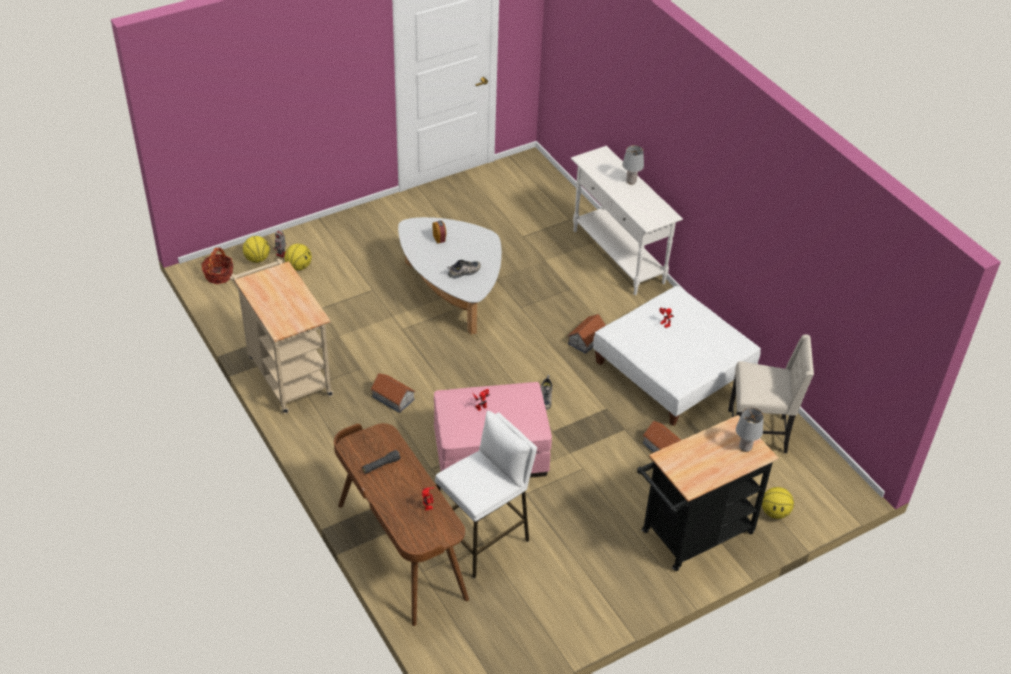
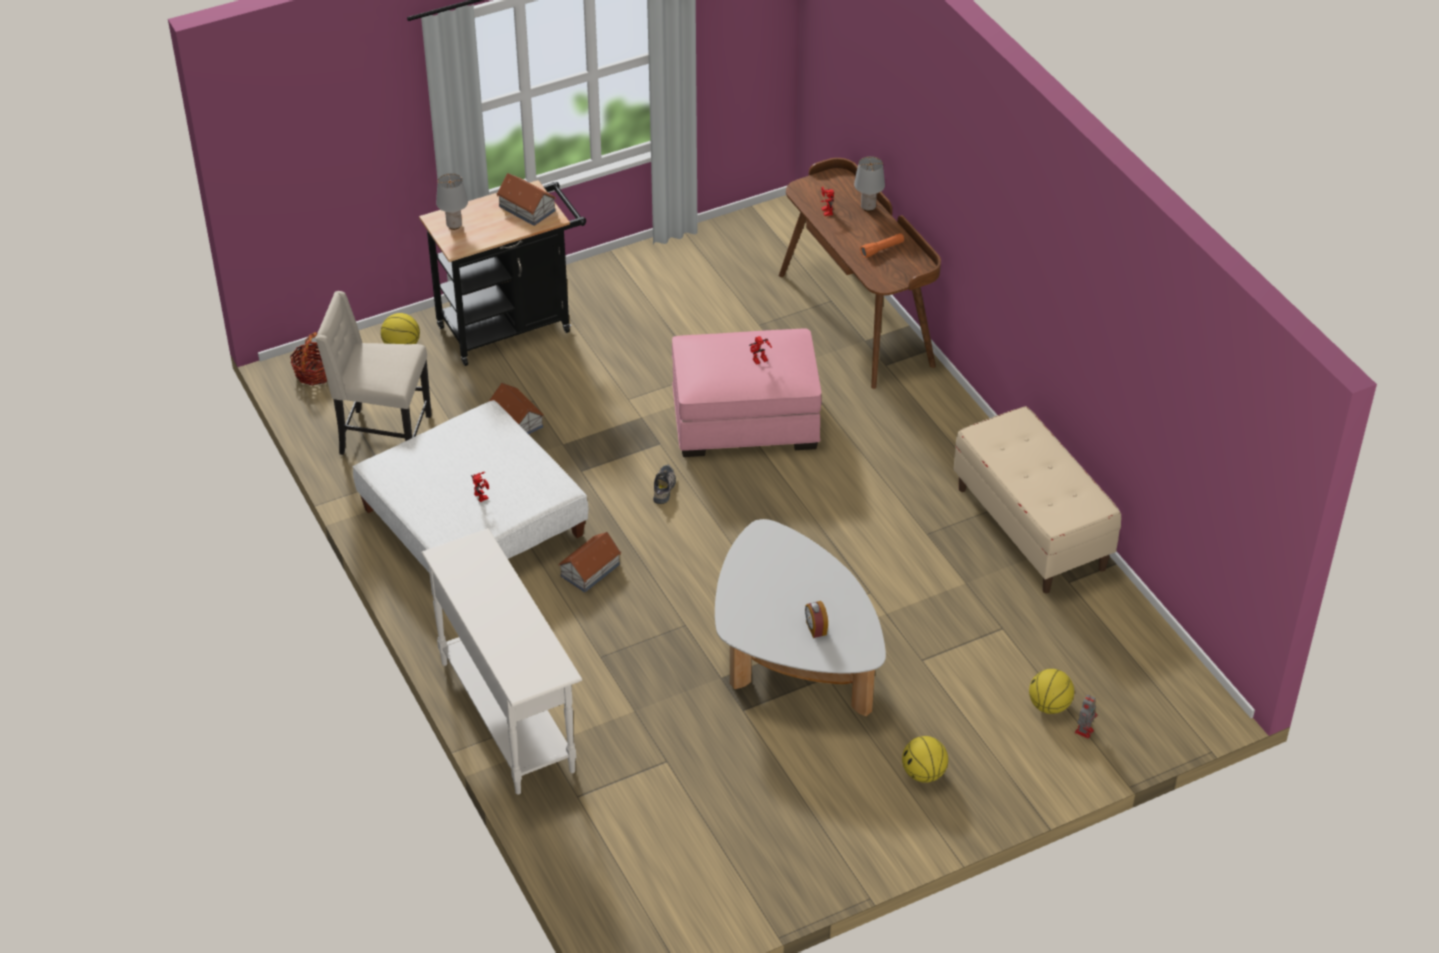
camera: 175 degrees left, 0 degrees up
(219, 275) = (1178, 692): basket -> basket (315, 373)
(257, 259) = (1122, 722): basketball -> basketball (923, 774)
(287, 373) = (1031, 528): beige cart -> beige bench
(381, 465) = (882, 249): black flashlight -> orange flashlight
(393, 397) = (877, 491): toy house -> toy house (527, 209)
(464, 272) = (776, 567): shoe -> none
(484, 541) = (758, 327): white stool -> none
(630, 181) = (487, 622): grey table lamp -> grey table lamp (868, 207)

